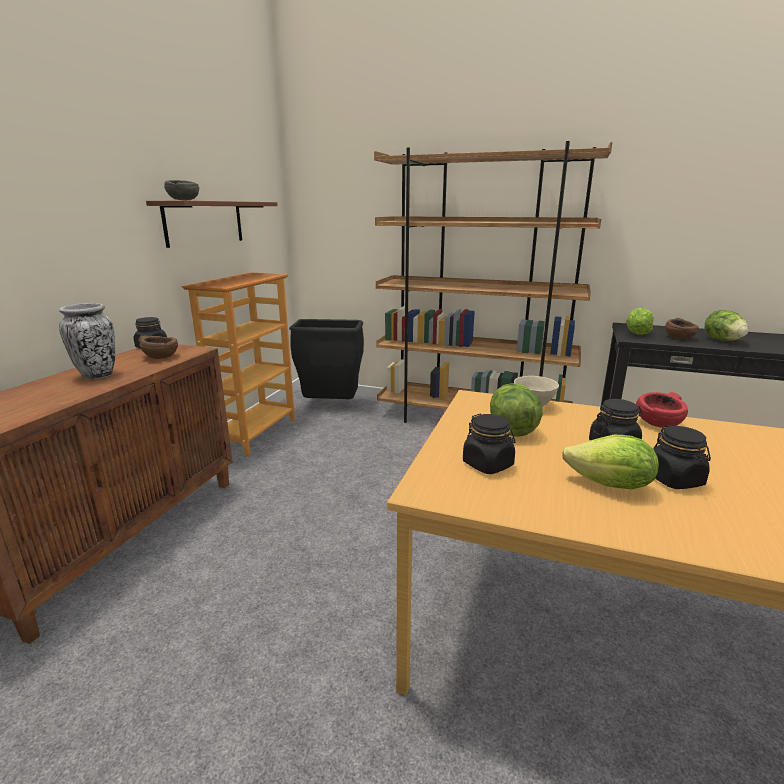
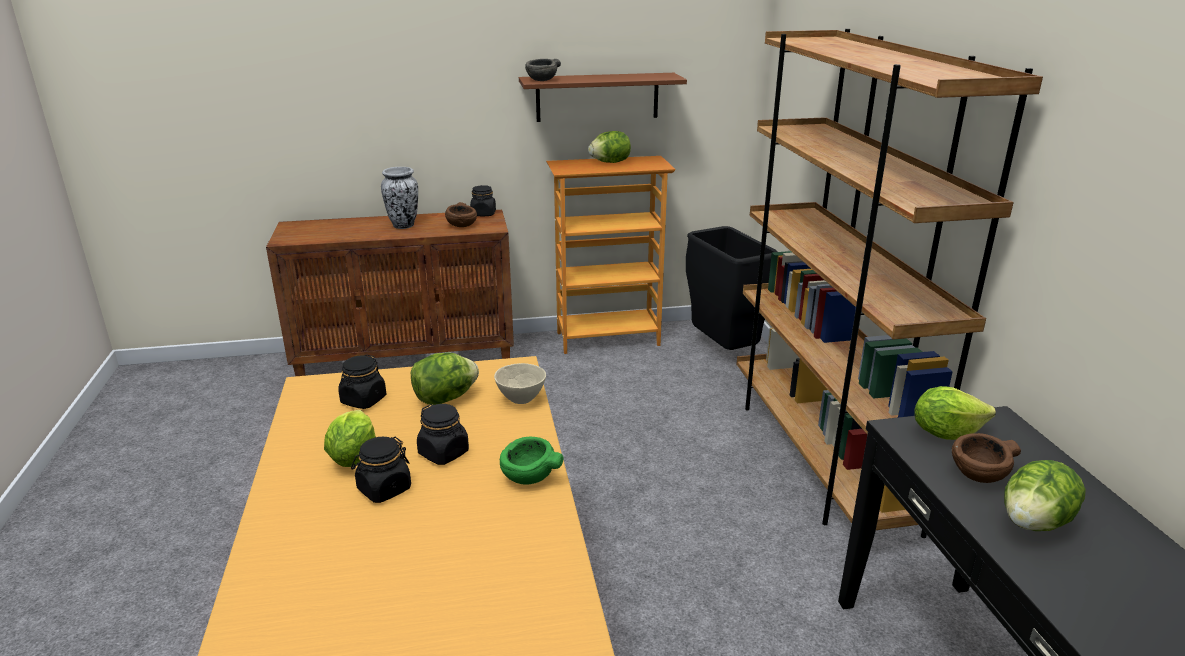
camera: 60 degrees right, 5 degrees up
(234, 278) = (610, 162): none -> lettuce
(659, 424) = (528, 477): red bowl -> green bowl

